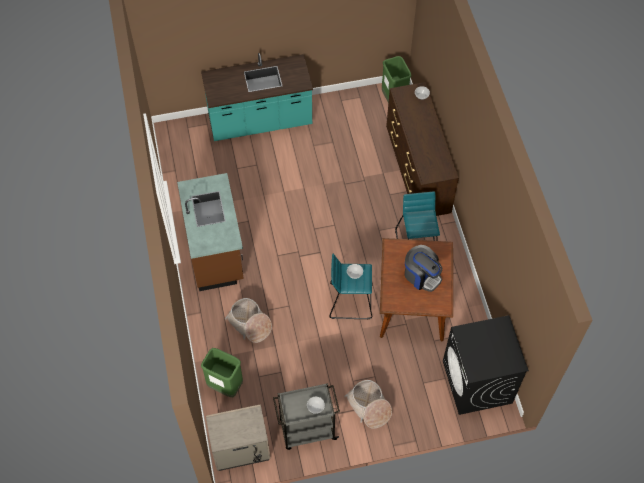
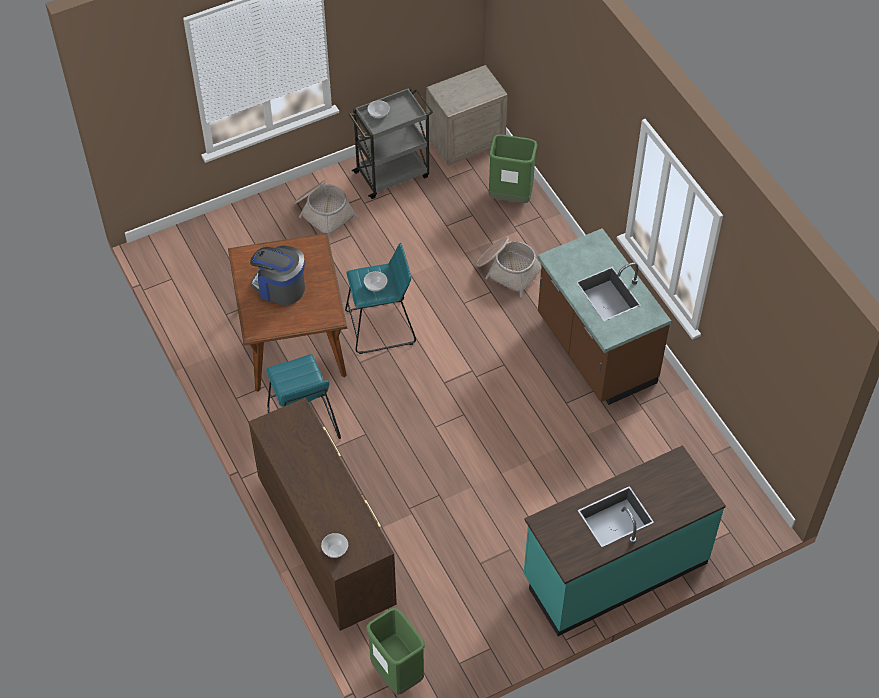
camera: 165 degrees right, 5 degrees down
(477, 382) = (188, 267): black washing machine -> none

